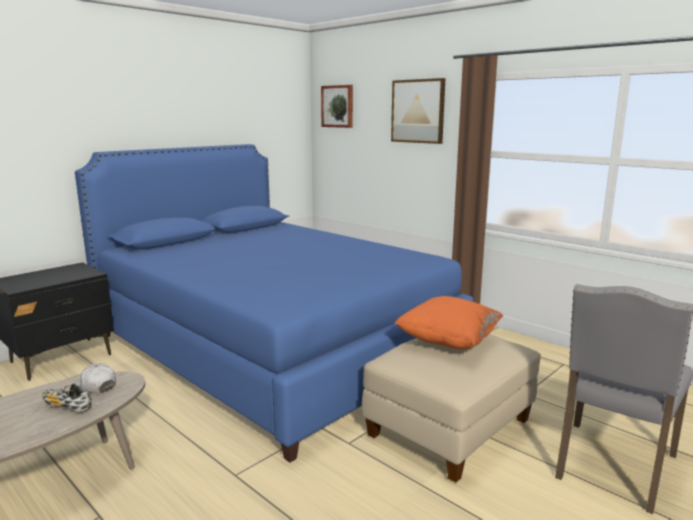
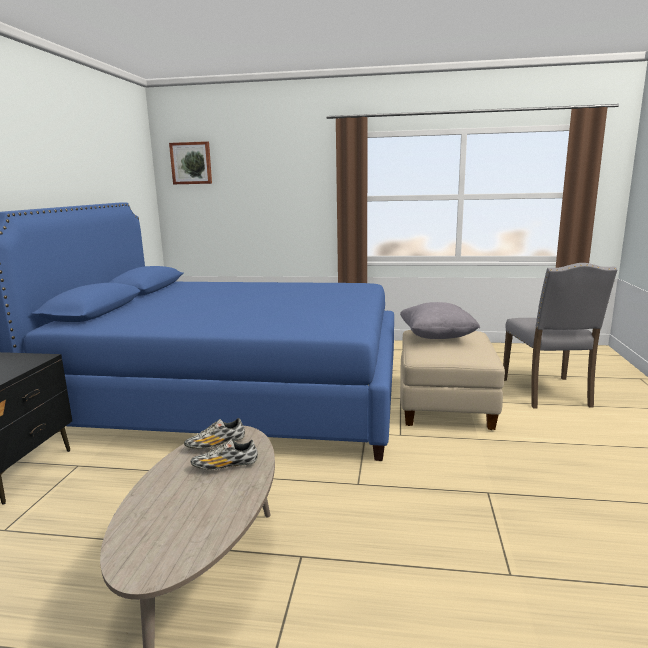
camera: 35 degrees left, 0 degrees up
(96, 385) = (216, 445): white cap -> shoe
(418, 111) = (287, 165): picture -> none
(448, 342) = (437, 337): orange pillow -> grey pillow

